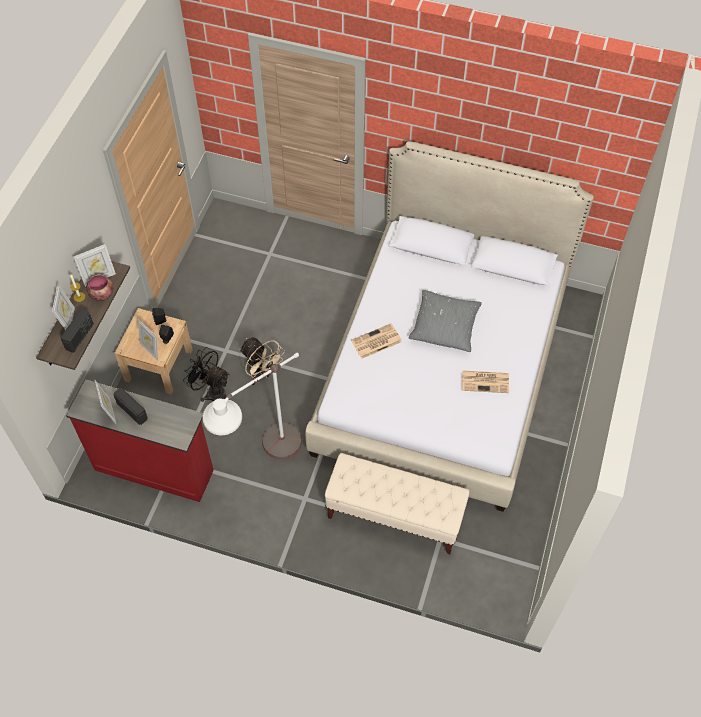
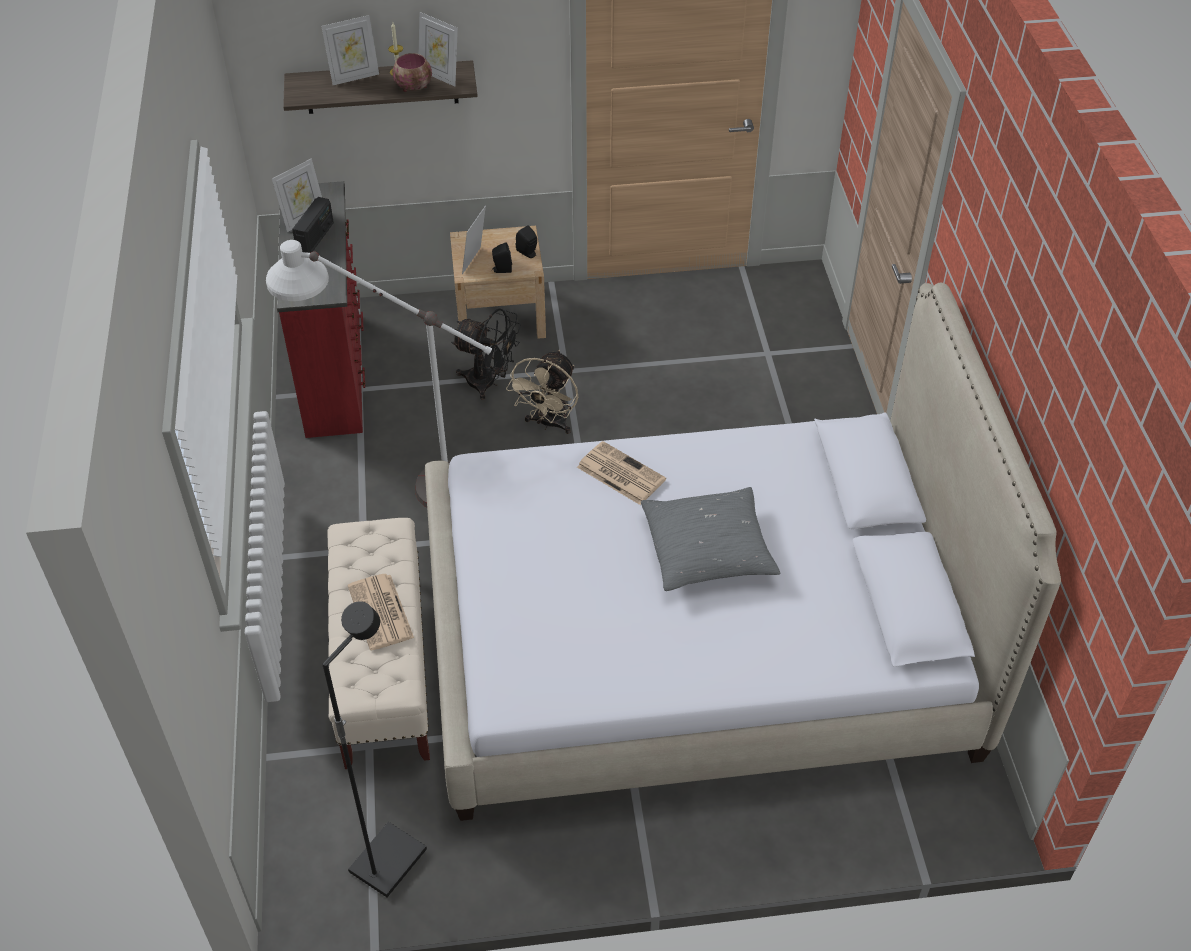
camera: 65 degrees right, 10 degrees down
(80, 336) = (335, 94): radio -> none
(212, 391) = (489, 383): black fan -> black fan turned 105 degrees clockwise
(486, 381) = (629, 643): newspaper -> newspaper (381, 613)
(511, 552) = (387, 859): none -> black floor lamp

